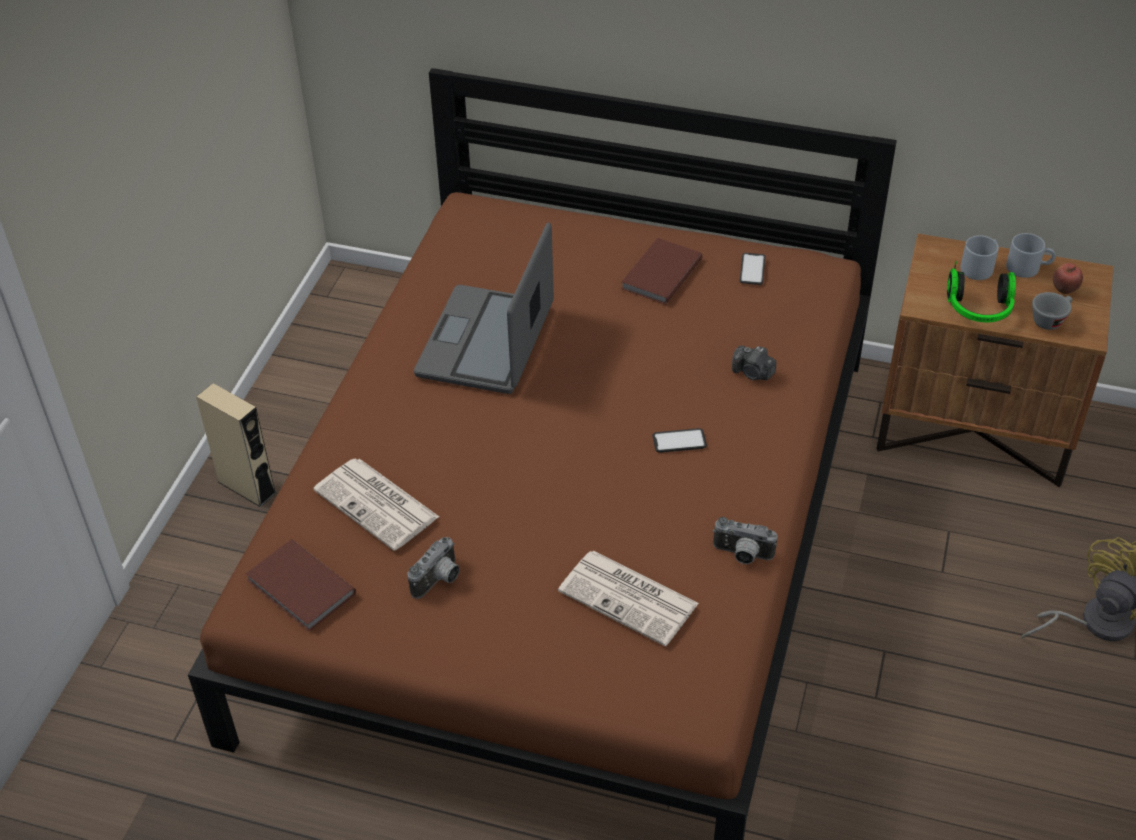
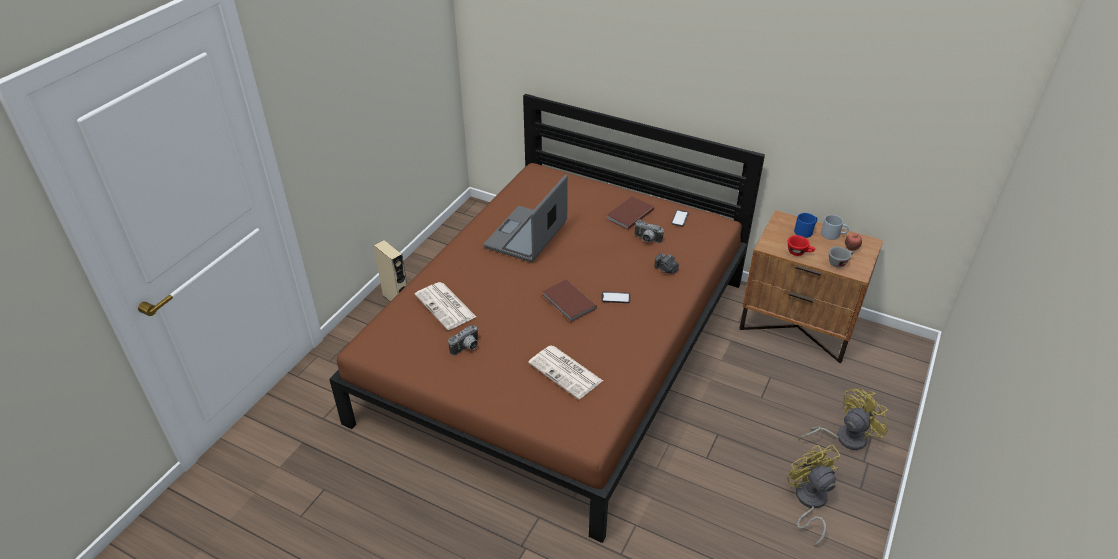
camera: 10 degrees right, 5 degrees down
(300, 589) = (393, 341): brown book -> brown book (568, 303)
(742, 555) = (634, 360): camera -> camera (646, 240)
(979, 267) = (805, 231): grey mug -> blue mug
(979, 310) = (799, 252): headphones -> red cup
(1062, 747) = (809, 502): none -> yellow fan

